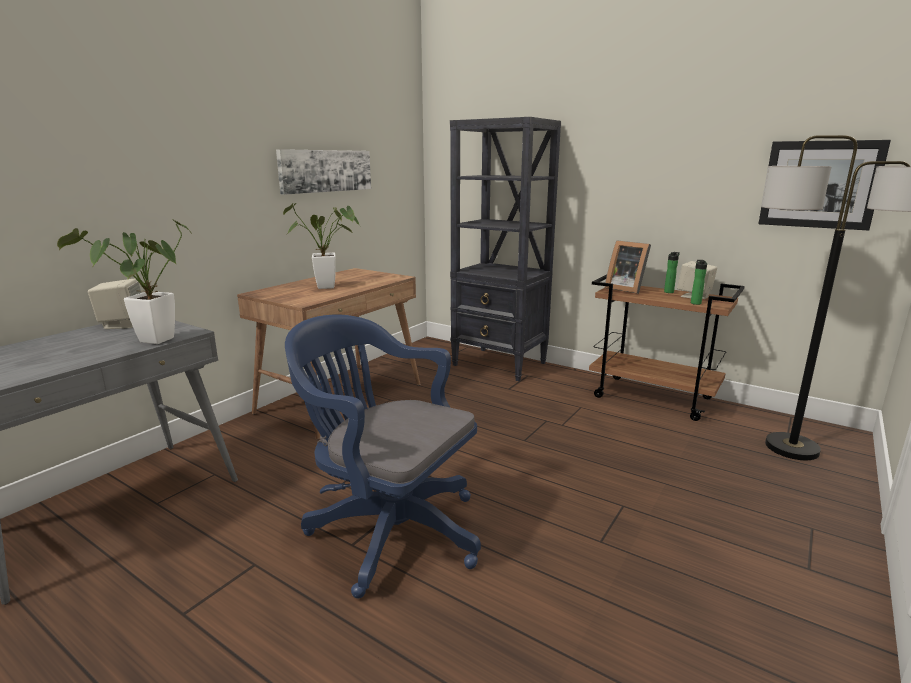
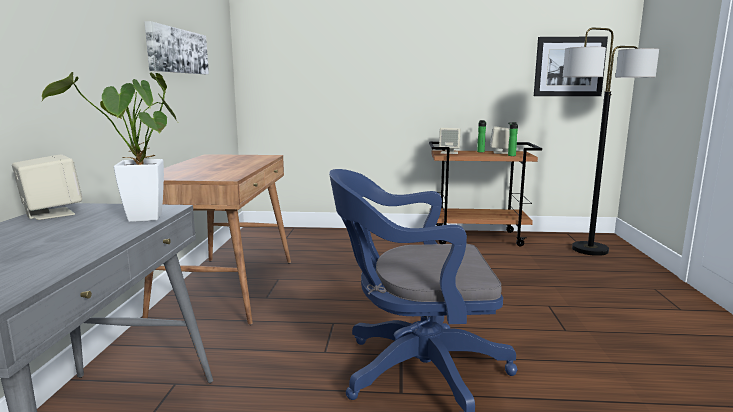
camera: 30 degrees left, 5 degrees down
(331, 287) = (222, 166): potted plant -> none
(500, 364) = (339, 236): black bookcase -> none
(625, 289) = (449, 152): picture frame -> beige speaker

